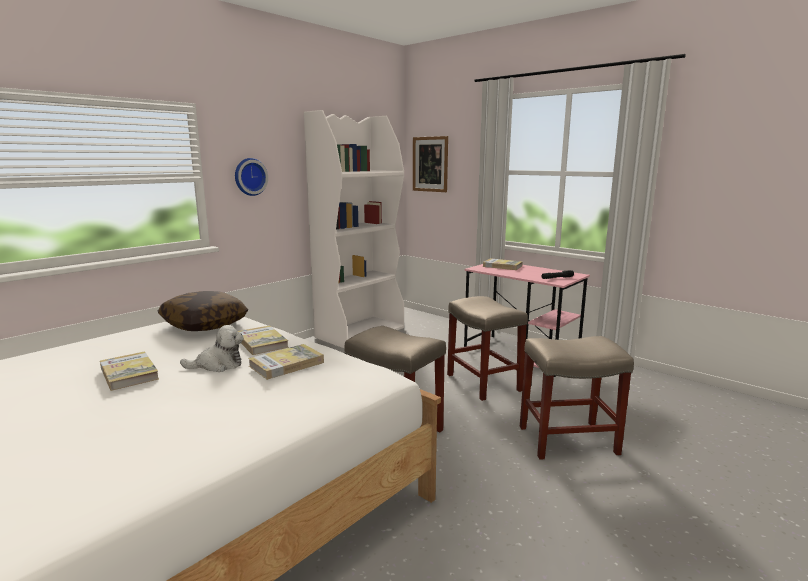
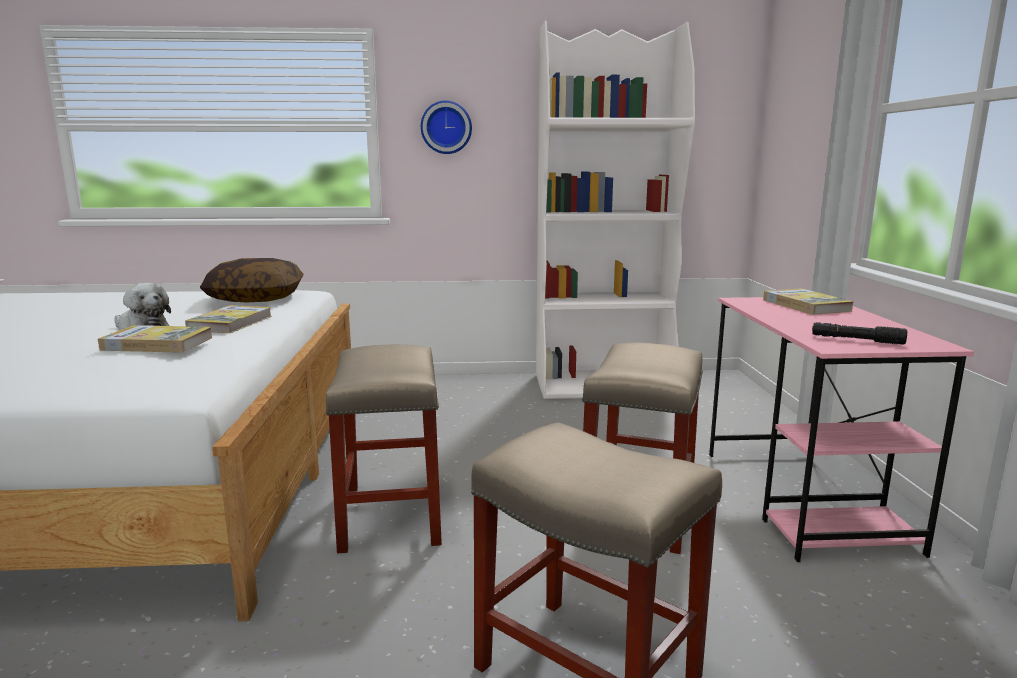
camera: 45 degrees right, 0 degrees up
(129, 373) = (78, 318): book -> none
(430, 164) = (788, 109): picture -> none

